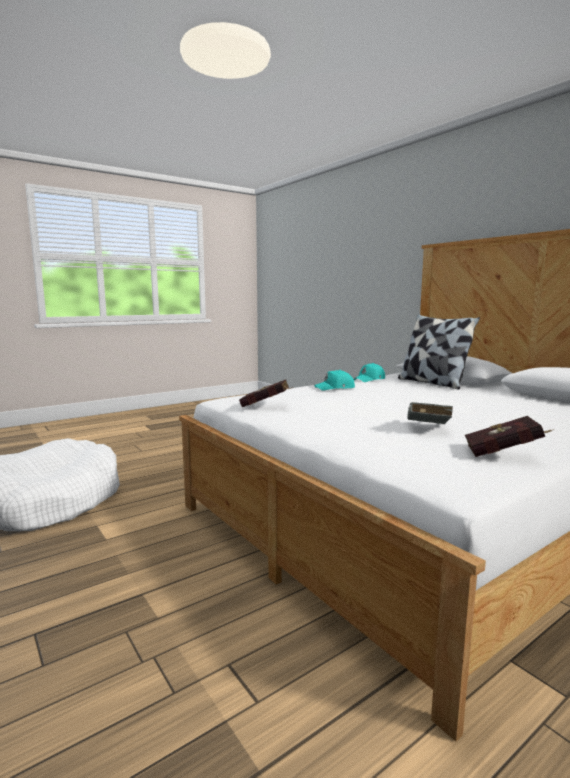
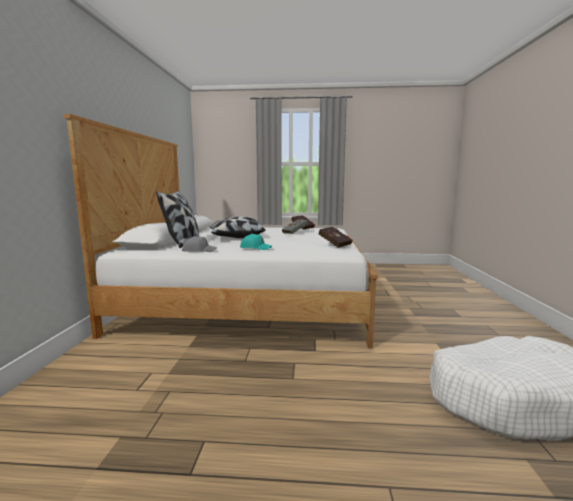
camera: 140 degrees left, 0 degrees up
(370, 379) = (199, 250): turquoise cap -> grey cap
(430, 397) = (235, 237): none -> pillow

